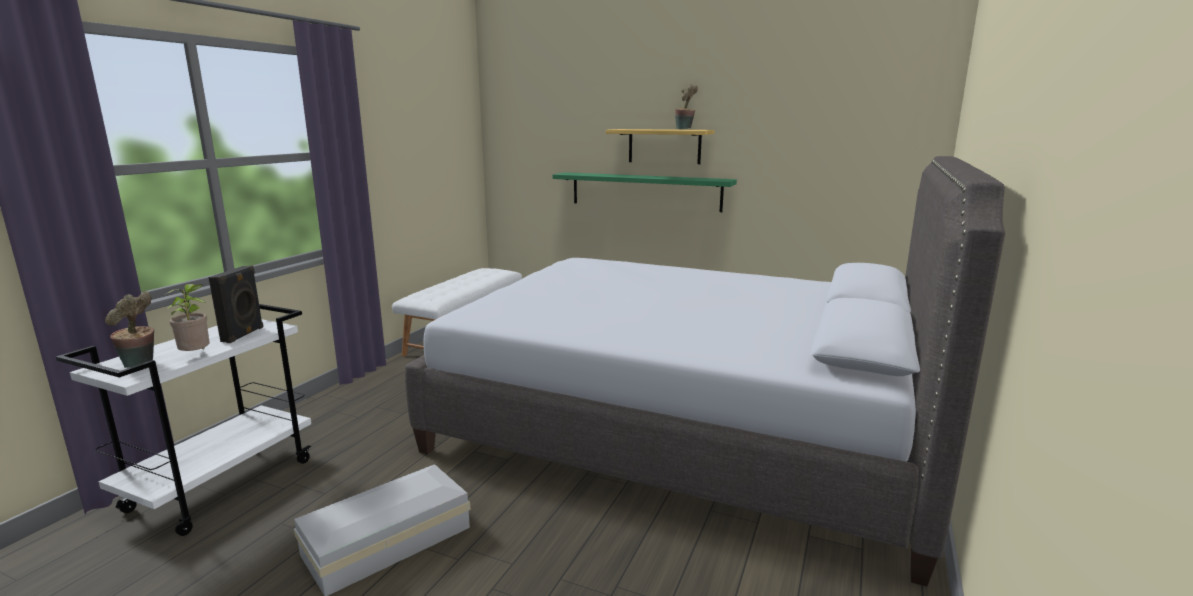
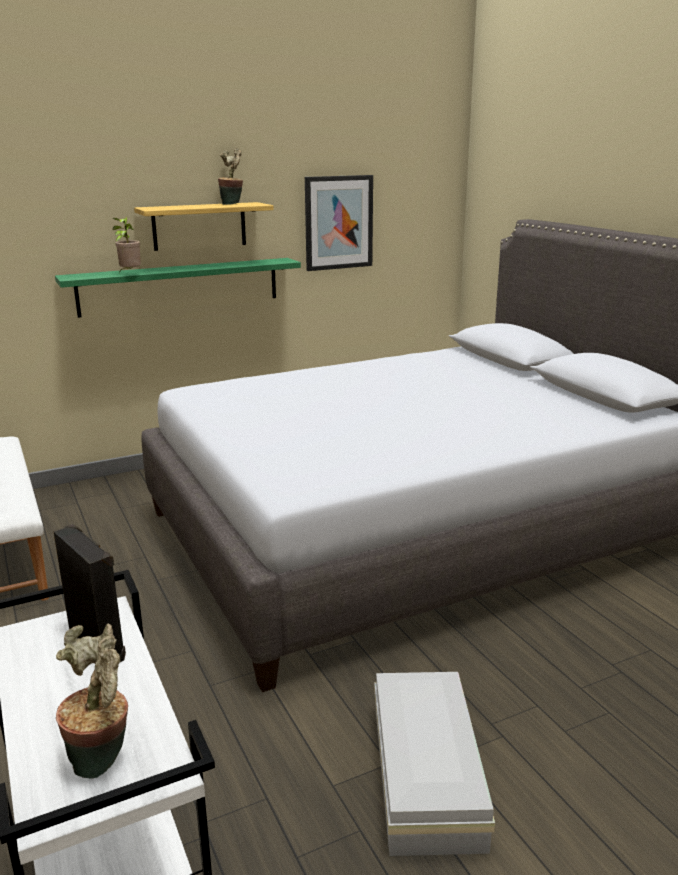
camera: 50 degrees left, 5 degrees up
(197, 356) = (143, 697): potted plant -> potted plant (129, 274)
(791, 152) = (338, 222): none -> picture

